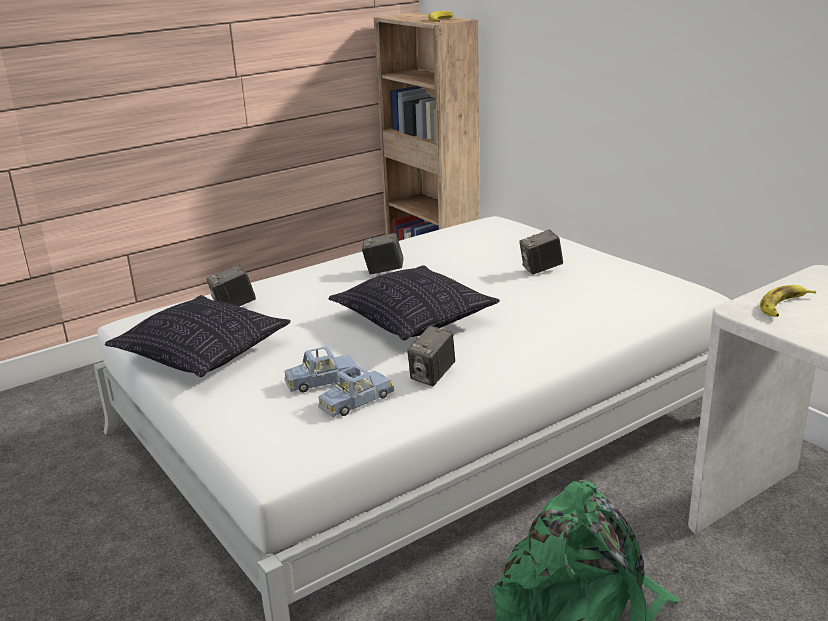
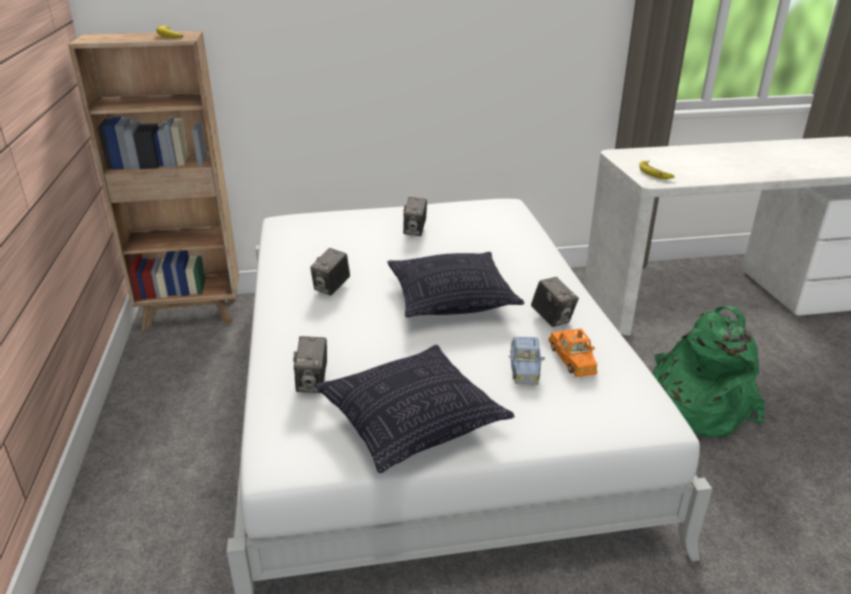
camera: 65 degrees left, 5 degrees up
(356, 402) = (572, 359): blue toy car -> orange toy car

